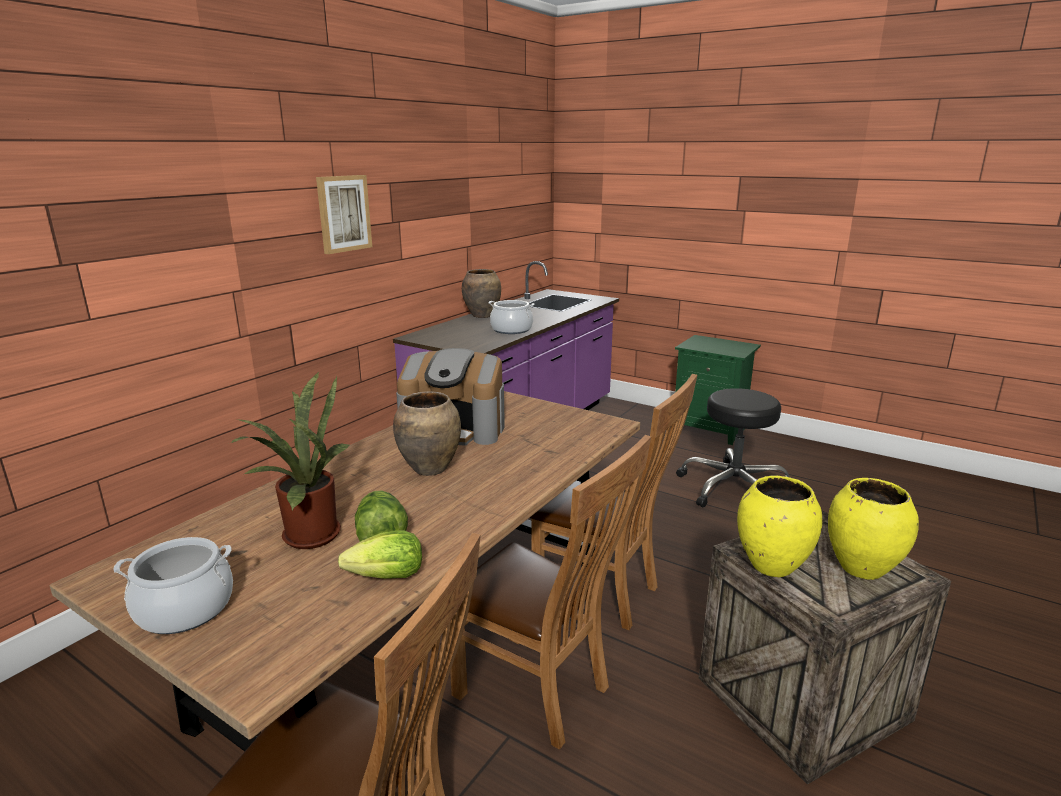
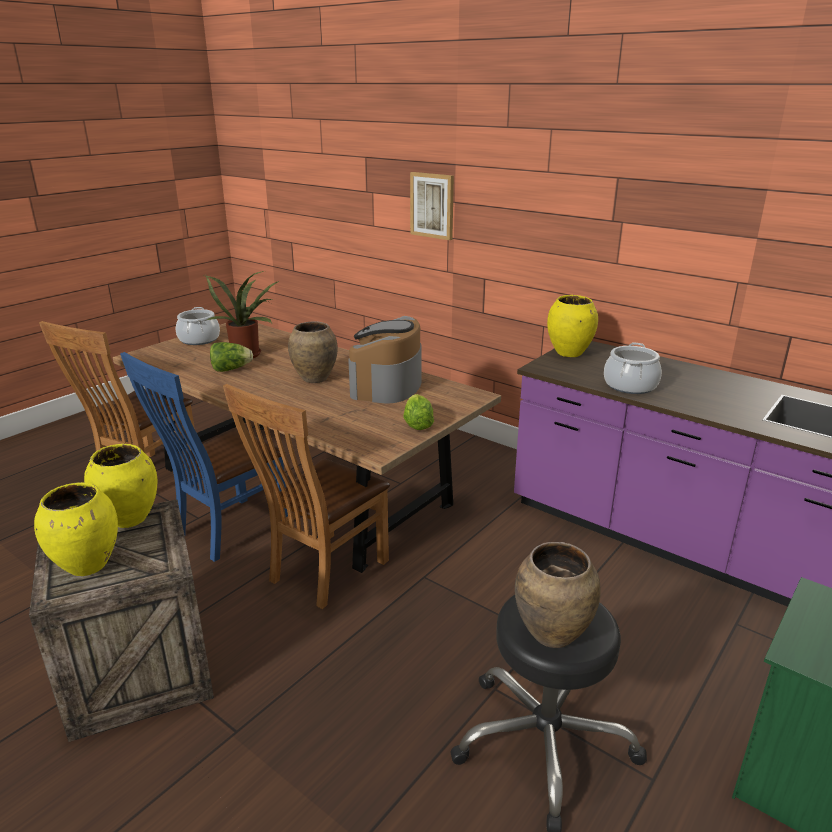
camera: 95 degrees right, 5 degrees up
(343, 213) = (549, 199): picture -> picture (432, 205)
(388, 577) = (189, 372): lettuce -> lettuce (417, 424)
(438, 341) = (569, 353): none -> yellow vase
(482, 316) = (697, 372): brown vase -> brown vase (552, 635)
(540, 693) = (225, 531): brown chair -> blue chair

